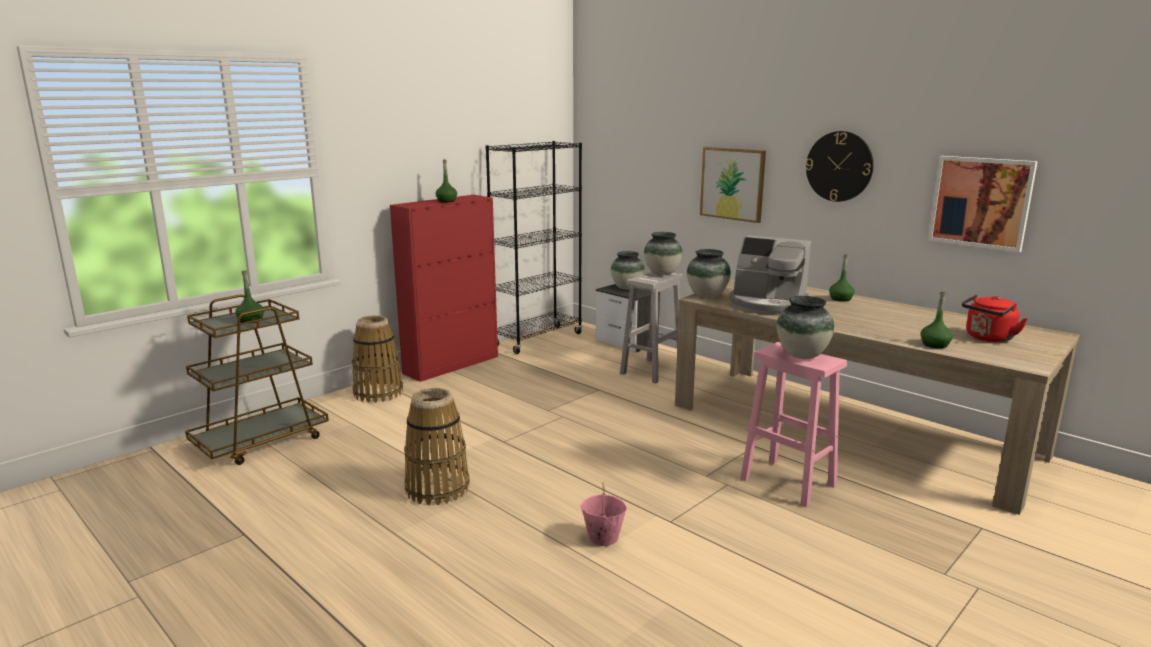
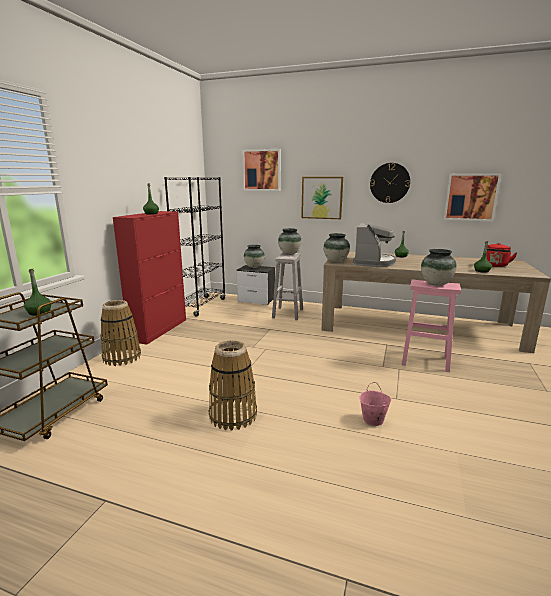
camera: 25 degrees left, 0 degrees up
(648, 132) = (262, 170): none -> picture
(767, 305) = (373, 262): coffee machine -> coffee machine turned 75 degrees counterclockwise

